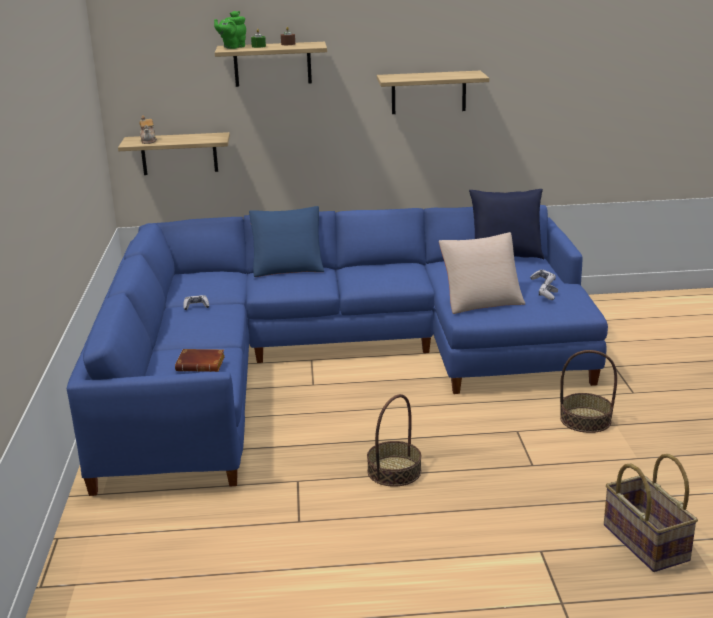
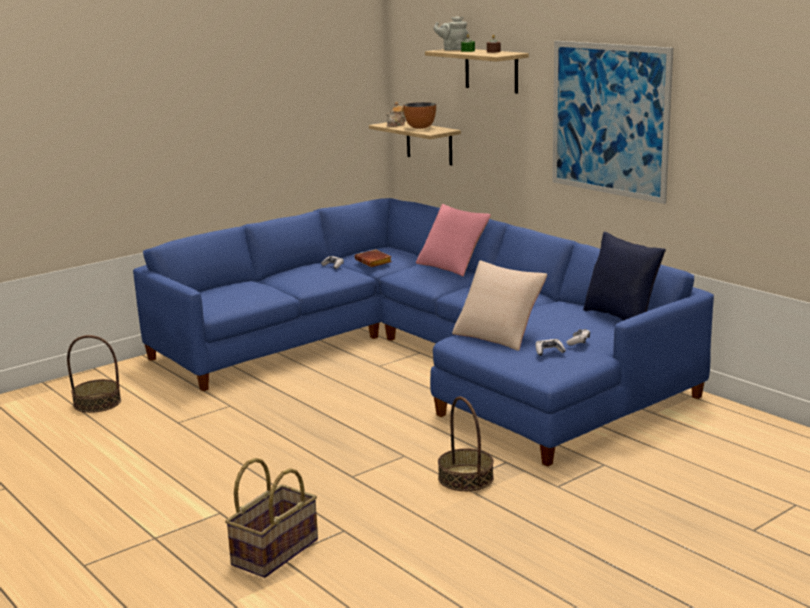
camera: 55 degrees right, 5 degrees down
(184, 138) = (420, 127): none -> bowl
(202, 364) = (242, 294): brown book -> brown book (374, 262)
(232, 47) = (452, 49): green teapot -> grey teapot
(288, 267) = (453, 265): blue pillow -> pink pillow
(394, 471) = (279, 430): basket -> basket (97, 403)
(428, 92) = (609, 119): shelf -> picture

